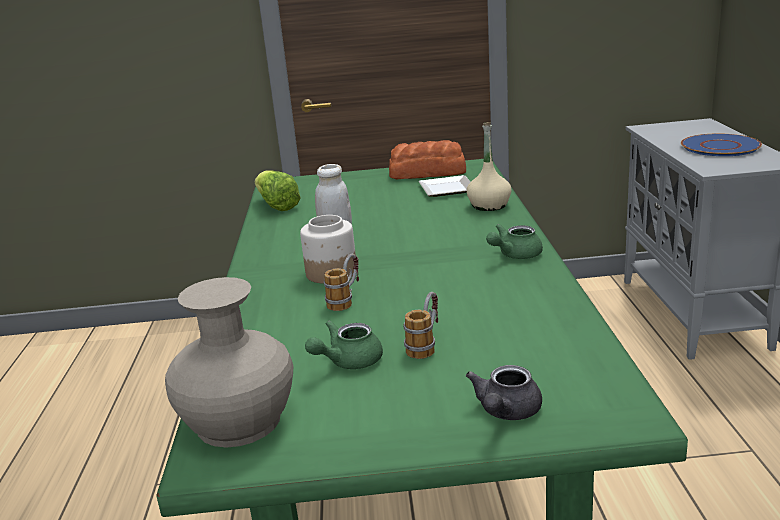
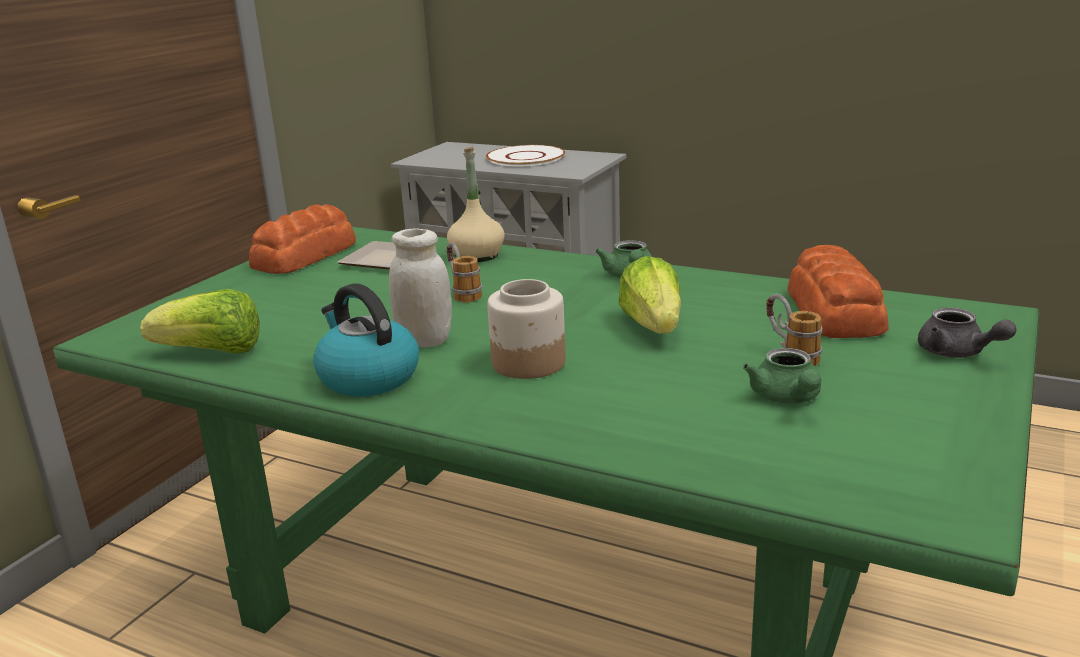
camera: 60 degrees left, 0 degrees up
(238, 421) = (877, 484): beige vase -> none
(276, 244) = (367, 377): none -> kettle
(346, 300) = (623, 370): mug -> mug (462, 293)
(428, 288) = (653, 326): none -> lettuce
(540, 341) = (835, 311): none -> bread
(720, 146) = (525, 157): blue plate -> white plate

